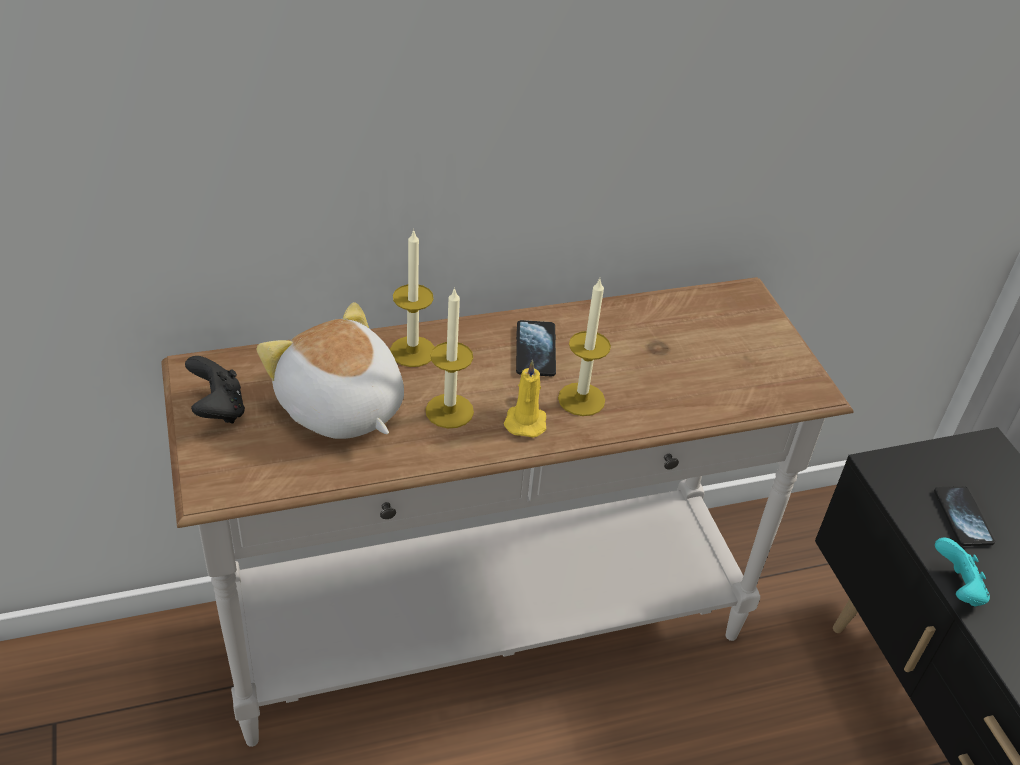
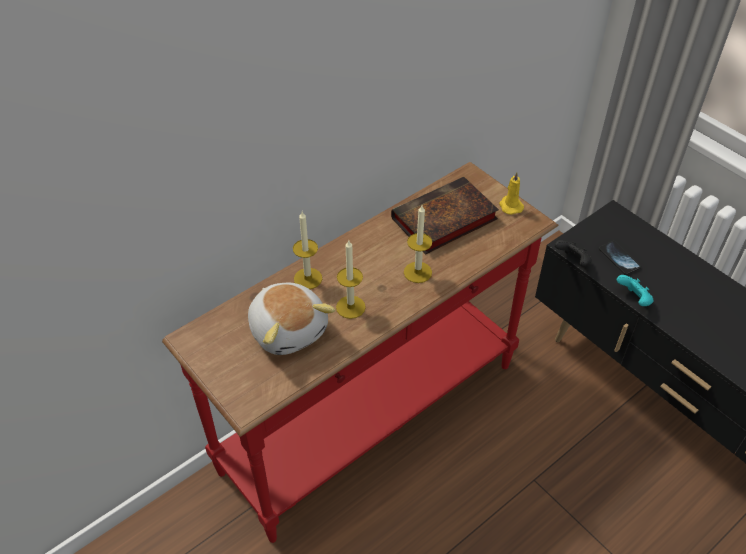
camera: 20 degrees left, 5 degrees up
(218, 409) = (218, 357): black game controller -> black game controller (572, 262)
(340, 408) = (289, 329): plush toy -> plush toy turned 150 degrees counterclockwise
(487, 632) = (372, 419): white console table -> red console table
(525, 421) = (395, 296): yellow candle -> yellow candle (510, 206)
(535, 350) = (376, 251): phone -> none
(664, 342) = (442, 221): none -> book

